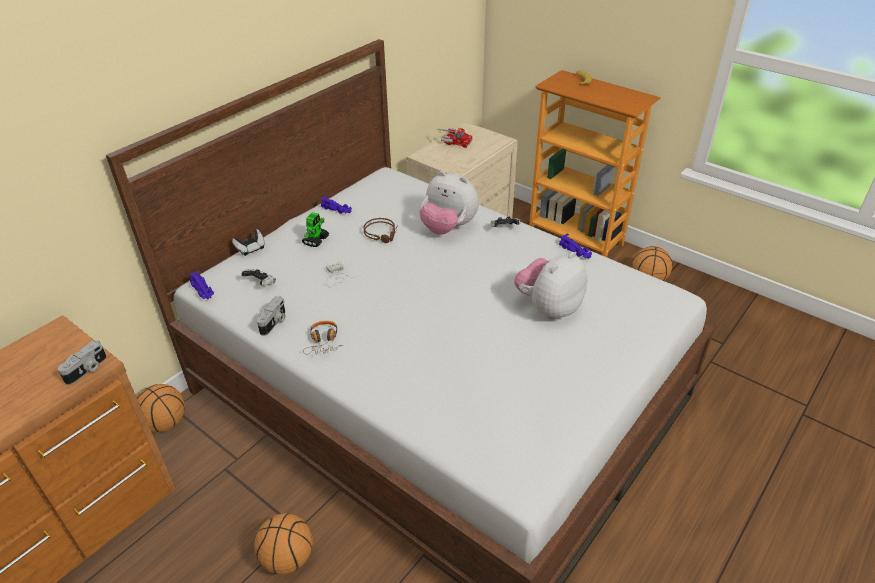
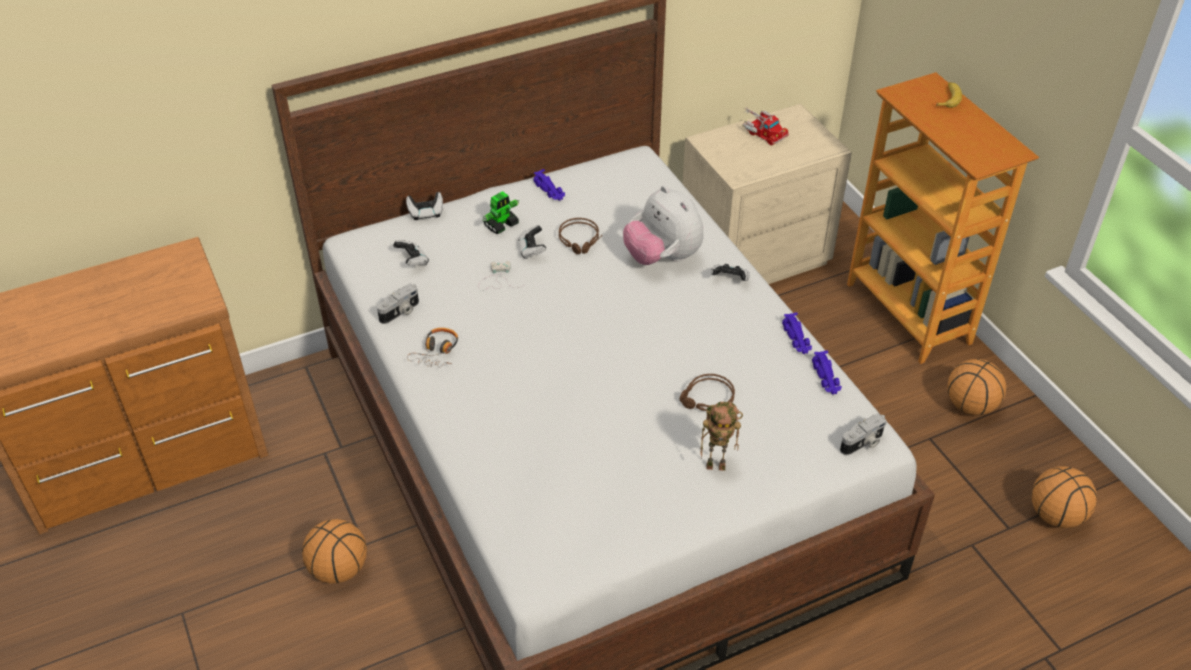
camera: 25 degrees right, 5 degrees up
(87, 370) = (193, 305): camera -> camera (863, 443)
(165, 422) = (290, 379): basketball -> basketball (1056, 515)
(203, 290) = (350, 249): purple toy car -> purple toy car (826, 378)
(350, 250) = (532, 250): none -> game controller
(548, 308) = (707, 399): plush toy -> brown headphones
(590, 349) = (717, 465): none -> toy robot

